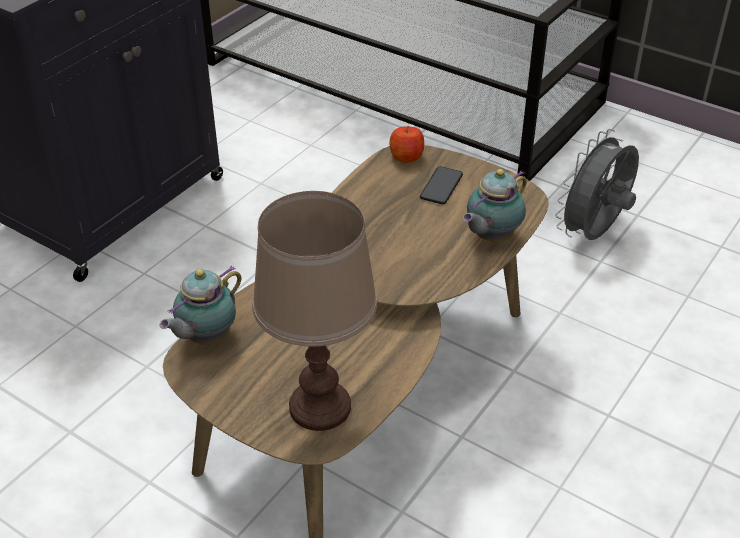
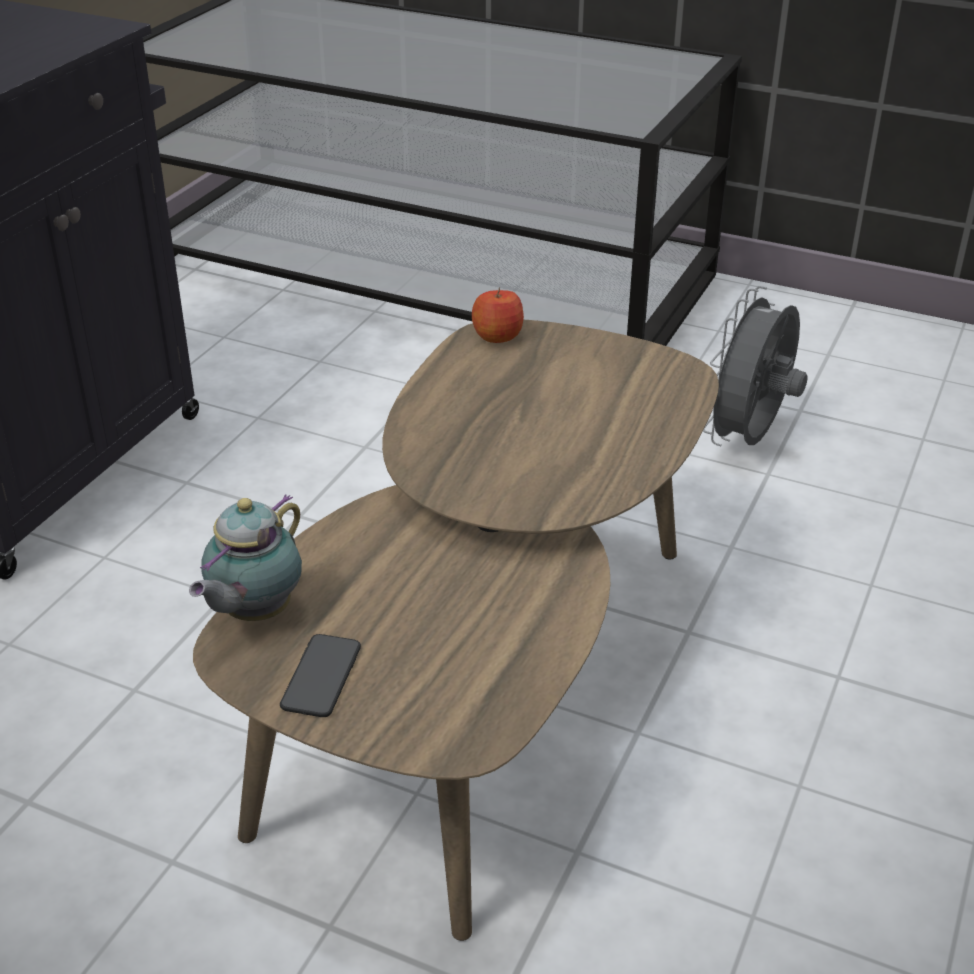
camera: 10 degrees left, 5 degrees down
(319, 406) = (457, 691): brown table lamp -> none
(441, 186) = (559, 369): phone -> phone (321, 677)
(491, 237) = (651, 428): teapot -> none

